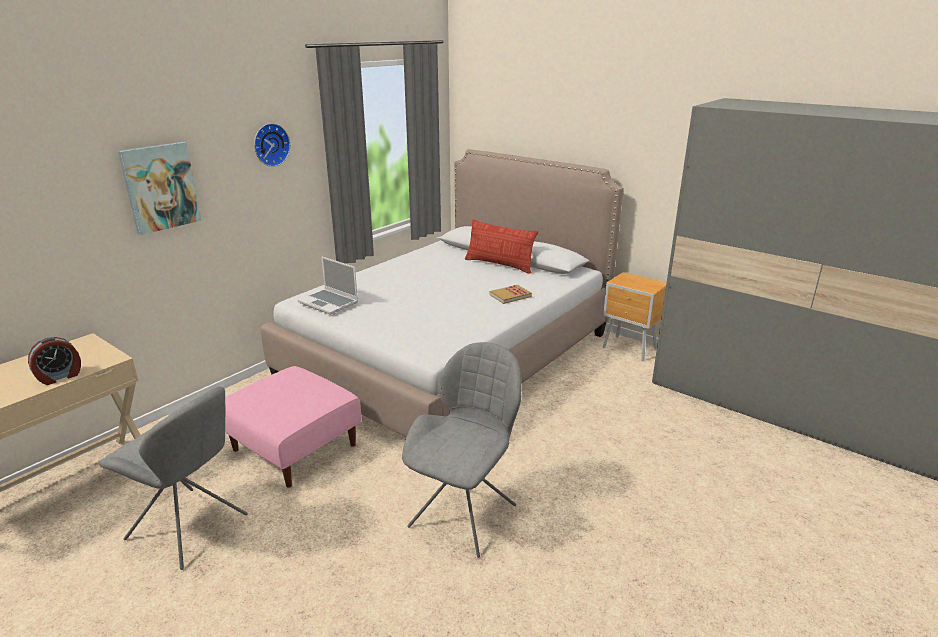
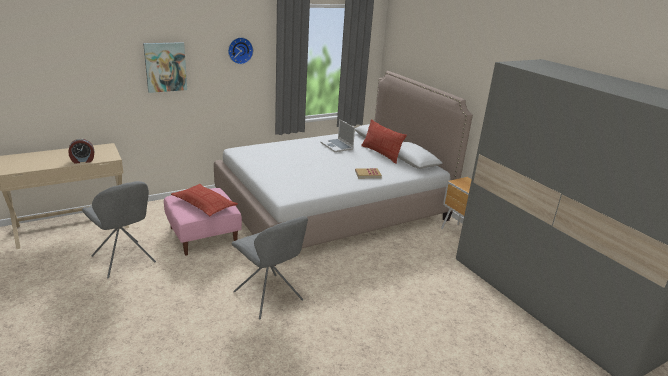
camera: 20 degrees right, 0 degrees up
(294, 397) = (204, 204): none -> pillow
(329, 303) = (253, 154): laptop -> laptop (337, 146)
(465, 513) = (269, 298): grey chair -> grey chair turned 90 degrees clockwise

